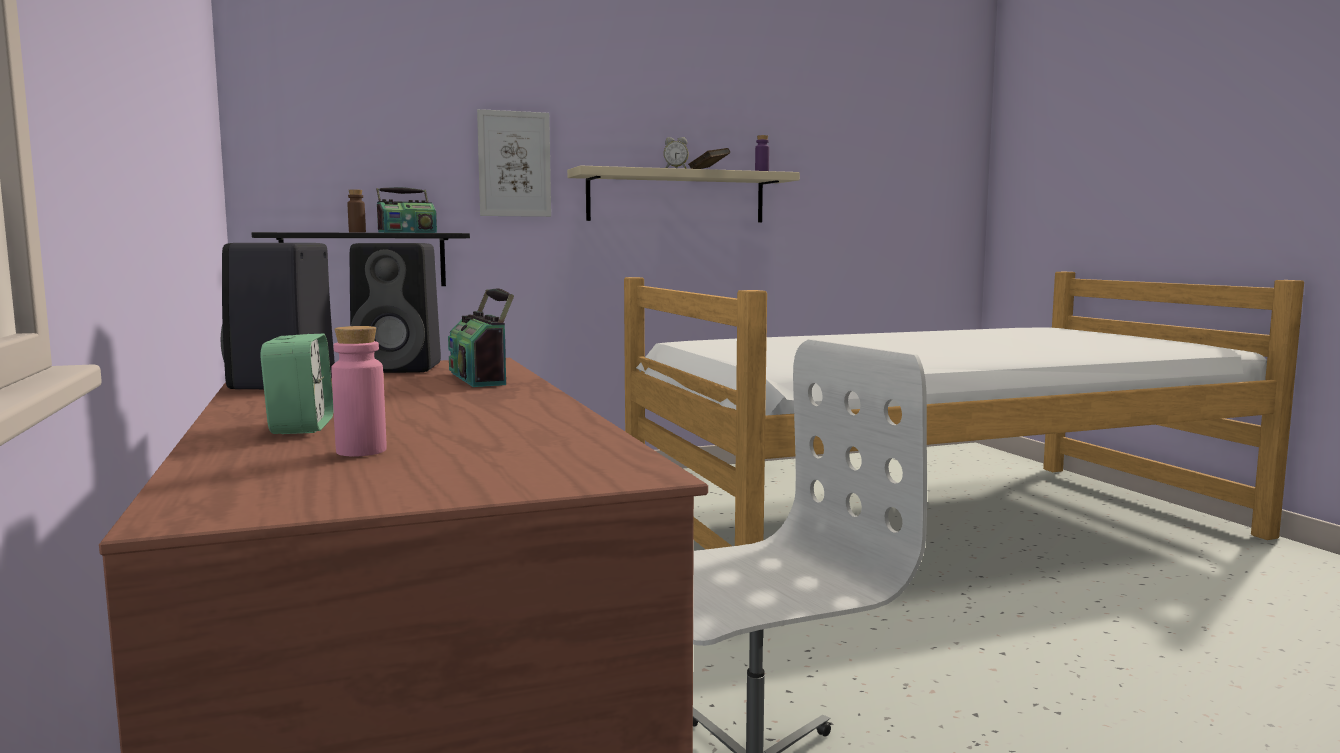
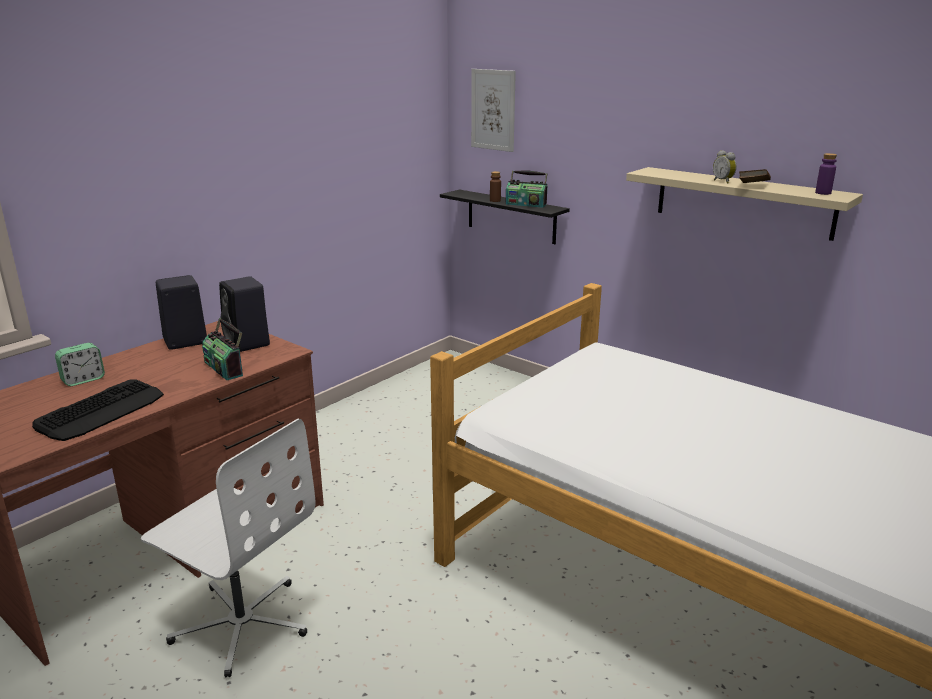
camera: 60 degrees right, 15 degrees up
(361, 451) = (38, 404): pink bottle -> none
(480, 378) = (225, 368): radio -> radio turned 75 degrees counterclockwise
(513, 423) = (101, 411): none -> keyboard
(514, 164) = (608, 159): picture -> picture (493, 110)

